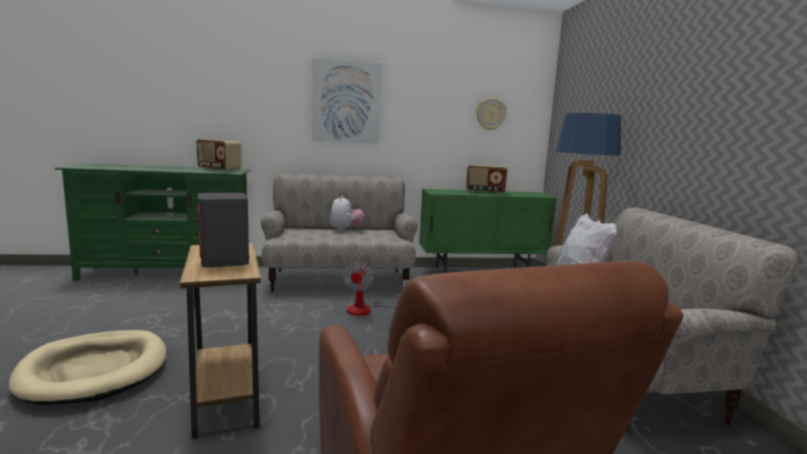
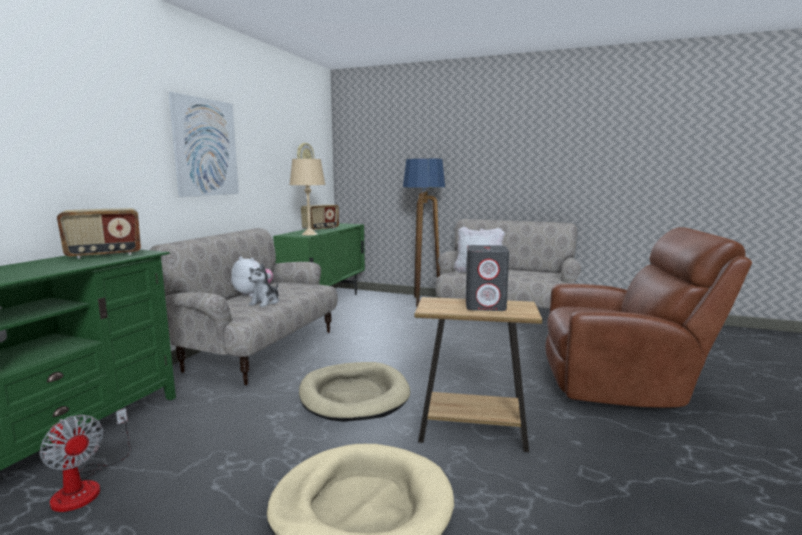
camera: 60 degrees left, 0 degrees up
(277, 330) = (354, 395): none -> beige dog bed
(324, 236) = (265, 302): none -> plush toy
(367, 309) = (350, 353): fan -> fan (86, 486)
(448, 192) = (309, 234): none -> beige table lamp

